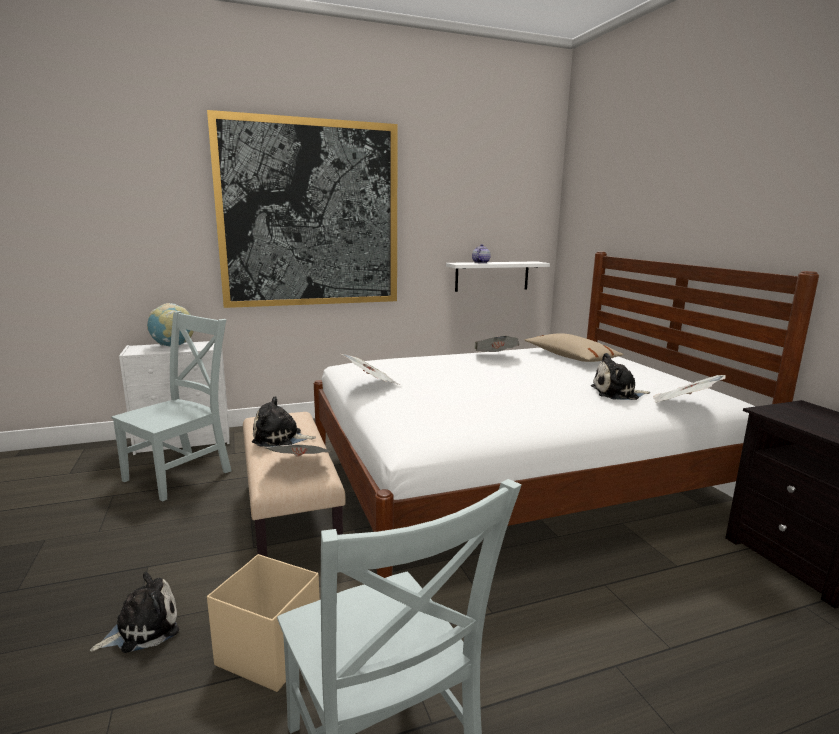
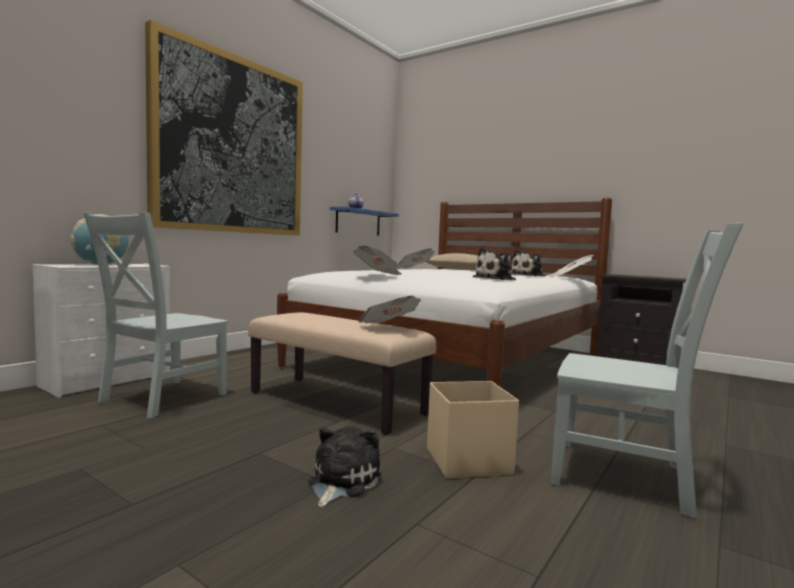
camera: 35 degrees left, 10 degrees down
(182, 474) = (159, 399): grey chair -> grey chair turned 150 degrees counterclockwise
(280, 438) = (329, 320): plush toy -> plush toy (496, 279)
(492, 276) = (358, 222): white shelf -> blue shelf

